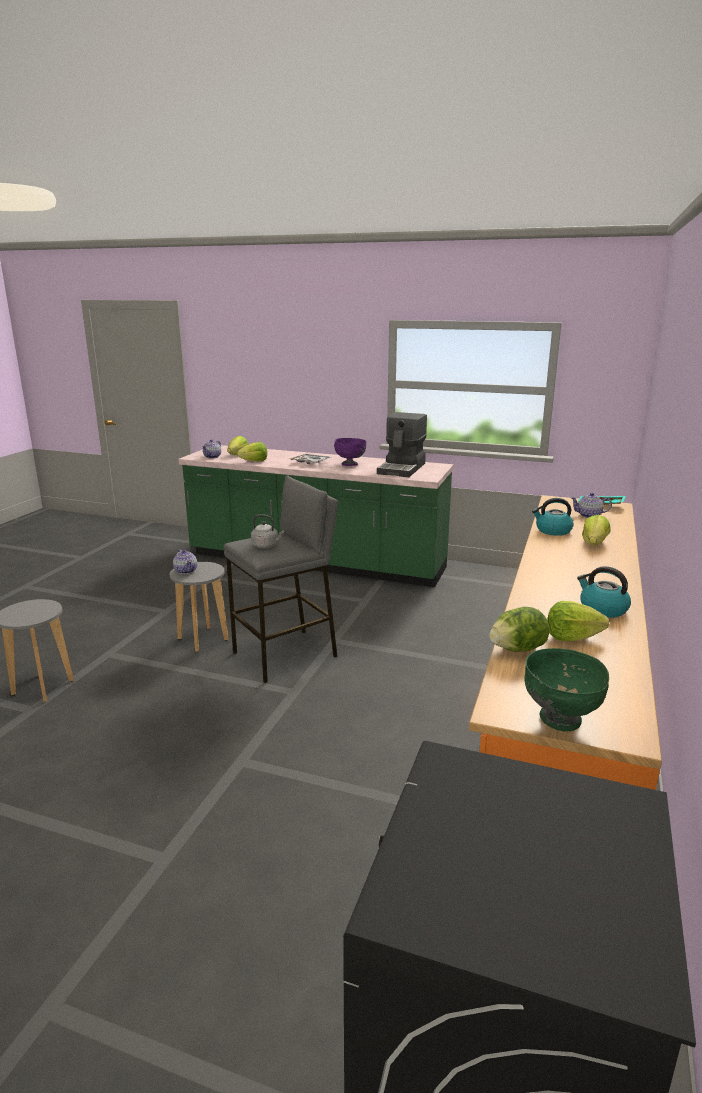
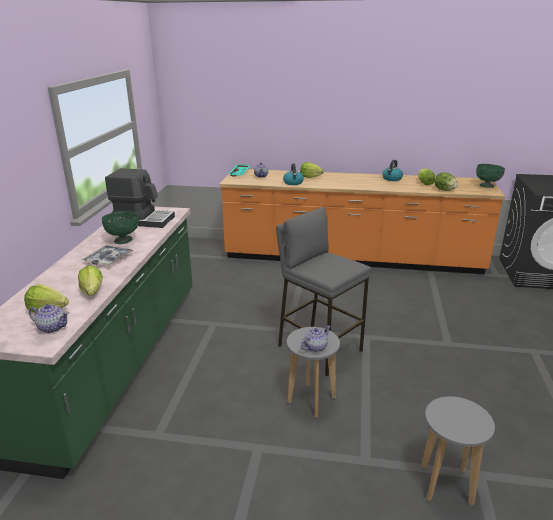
camera: 100 degrees left, 5 degrees up
(266, 546) = (335, 265): grey kettle -> none
(350, 465) = (123, 240): purple bowl -> green bowl

